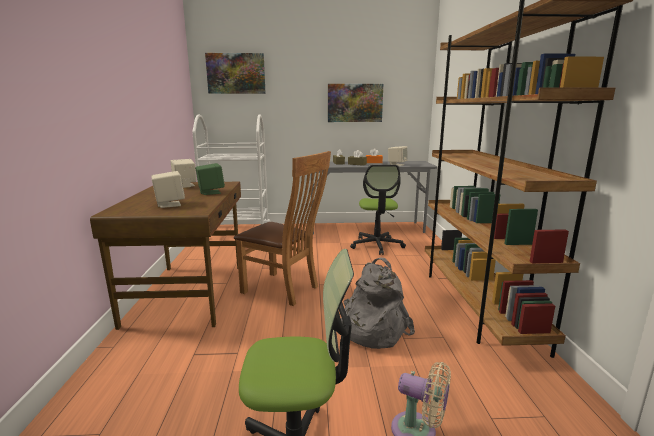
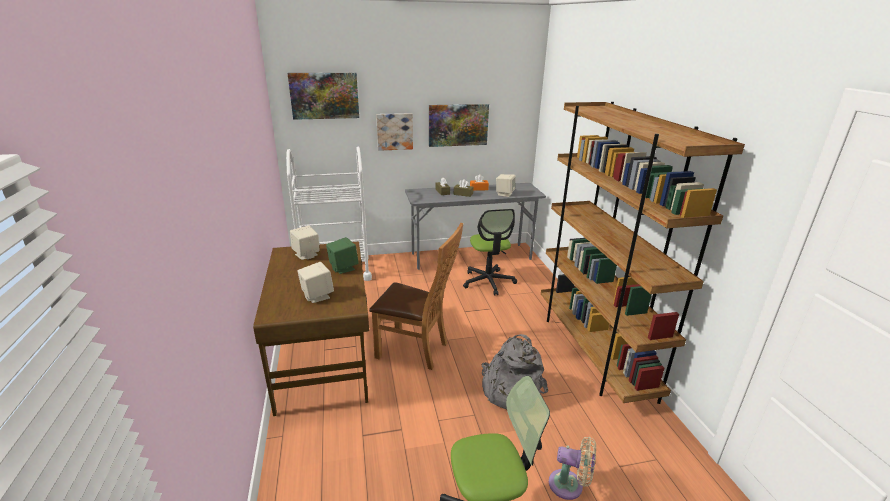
camera: 10 degrees left, 10 degrees up
(296, 107) = (394, 131): none -> picture

